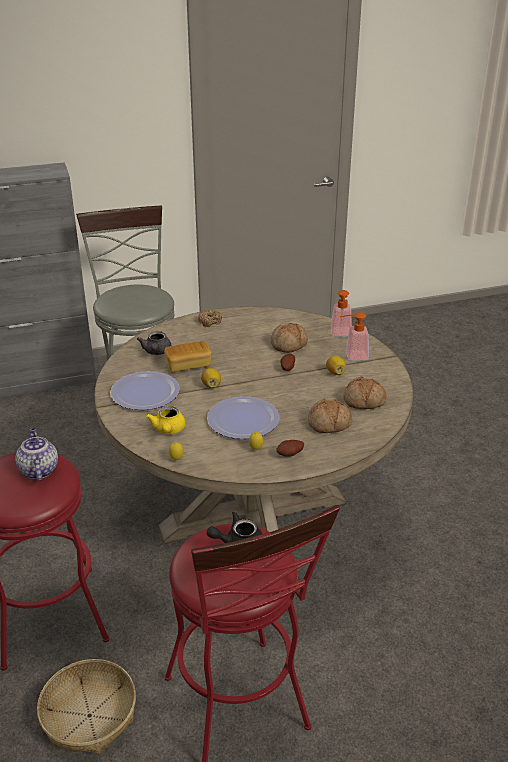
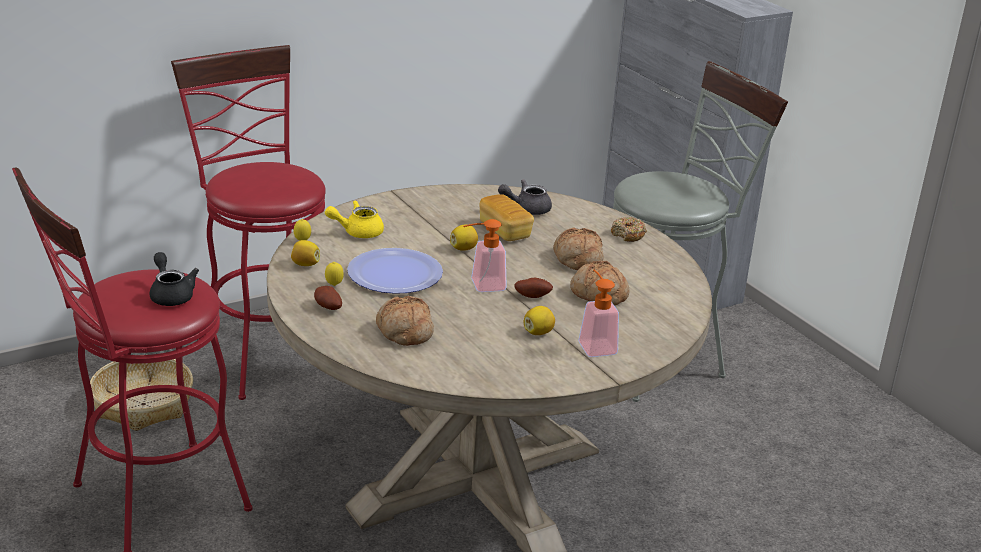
camera: 75 degrees right, 5 degrees down
(38, 470) = (280, 183): teapot -> none
(145, 392) = (431, 212): plate -> none
(218, 460) = (305, 264): none -> lemon
(341, 334) = (656, 334): soap dispenser -> soap dispenser (481, 286)
(363, 401) = (471, 356): bread -> bread (577, 259)

